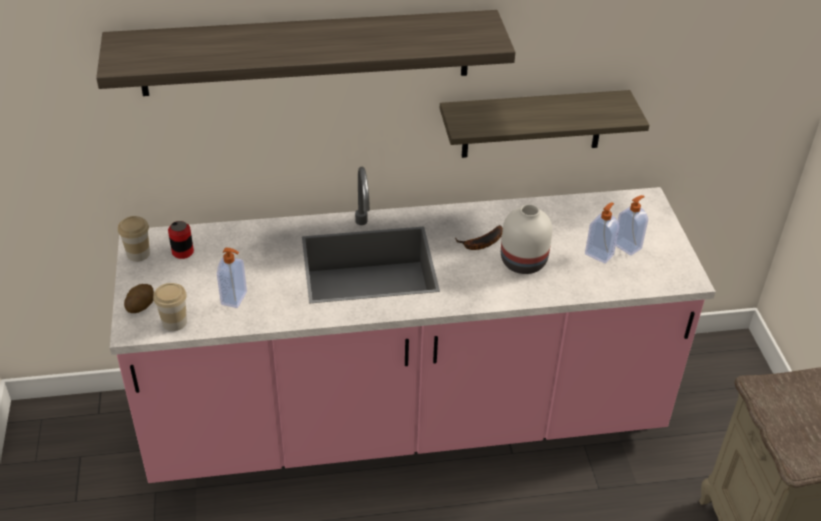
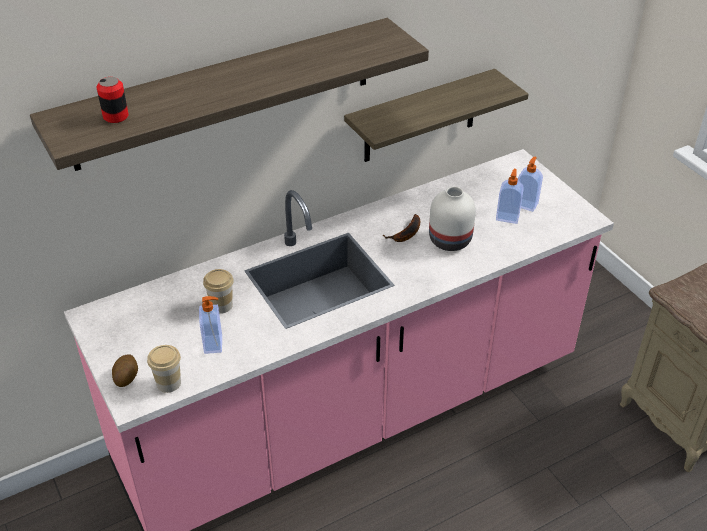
camera: 20 degrees left, 0 degrees up
(138, 254) = (96, 329): cup -> cup (221, 305)
(183, 252) = (139, 315): can -> can (115, 116)

